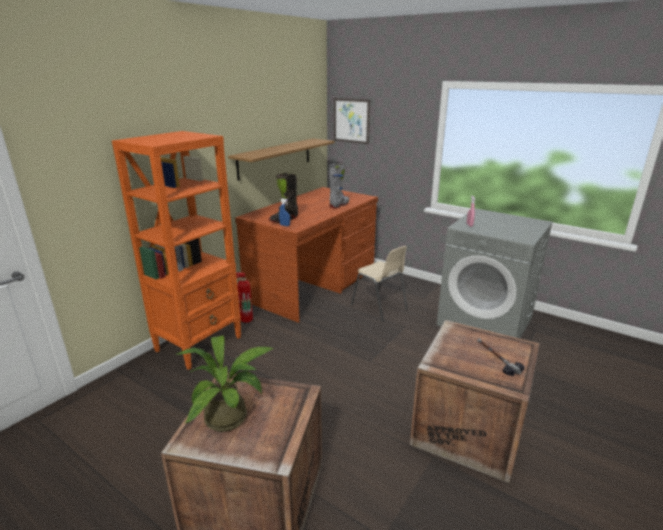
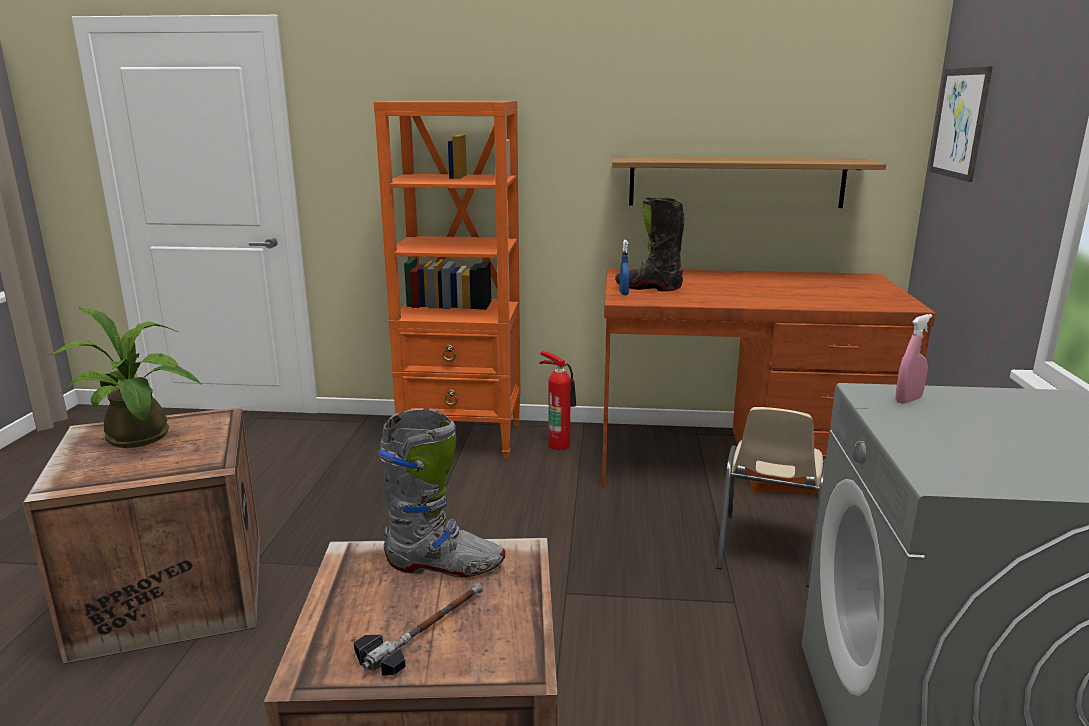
camera: 60 degrees right, 5 degrees down
(339, 205) = (803, 300): grey boot -> grey boot (444, 566)

